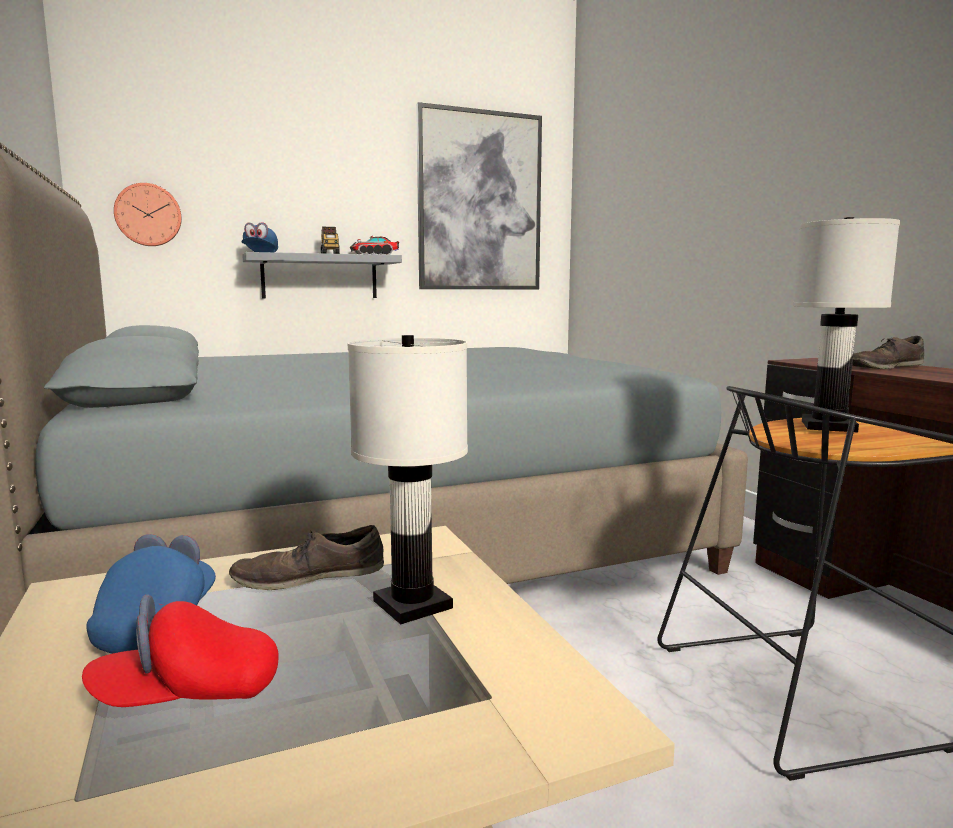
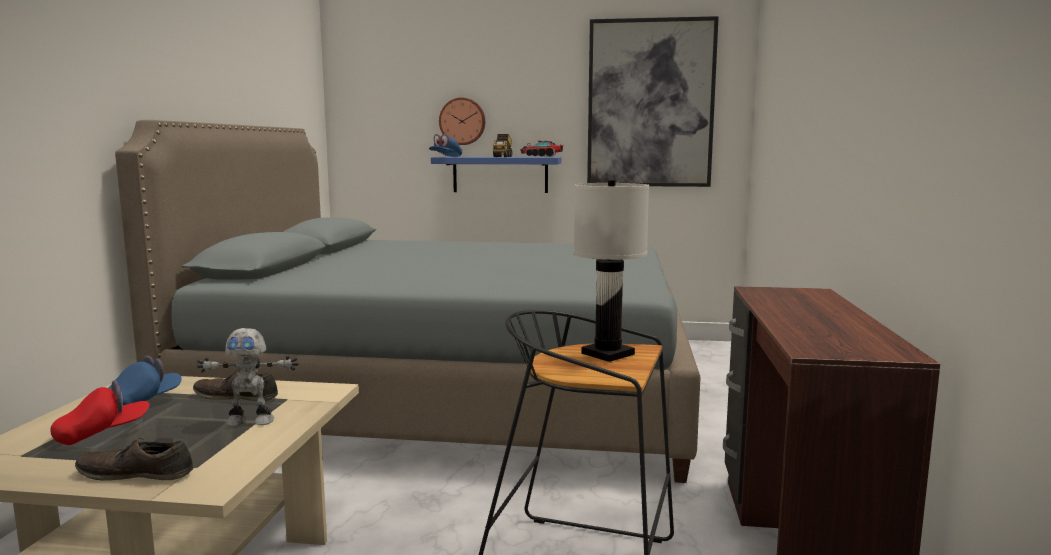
camera: 30 degrees right, 0 degrees up
(148, 215) = (376, 129): wall clock -> wall clock (462, 121)
(188, 695) = (103, 433): red cap -> red cap turned 135 degrees clockwise
(320, 277) = (500, 174): grey shelf -> blue shelf
(413, 604) = (251, 421): white table lamp -> toy robot
(884, 367) = (799, 306): brown shoe -> brown shoe (136, 473)

